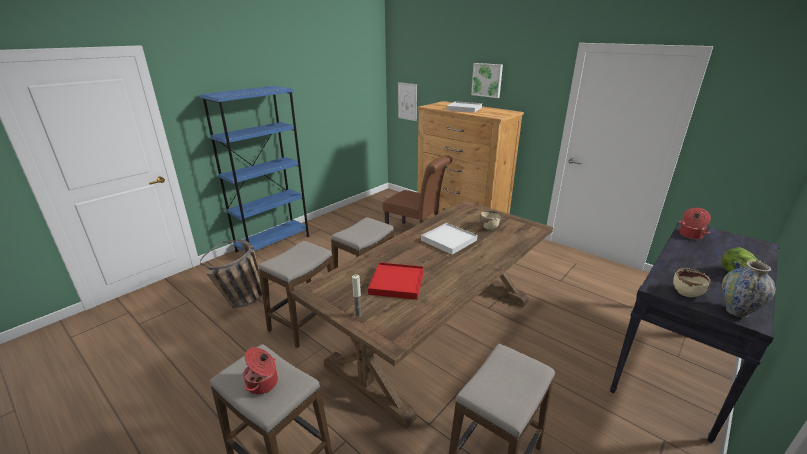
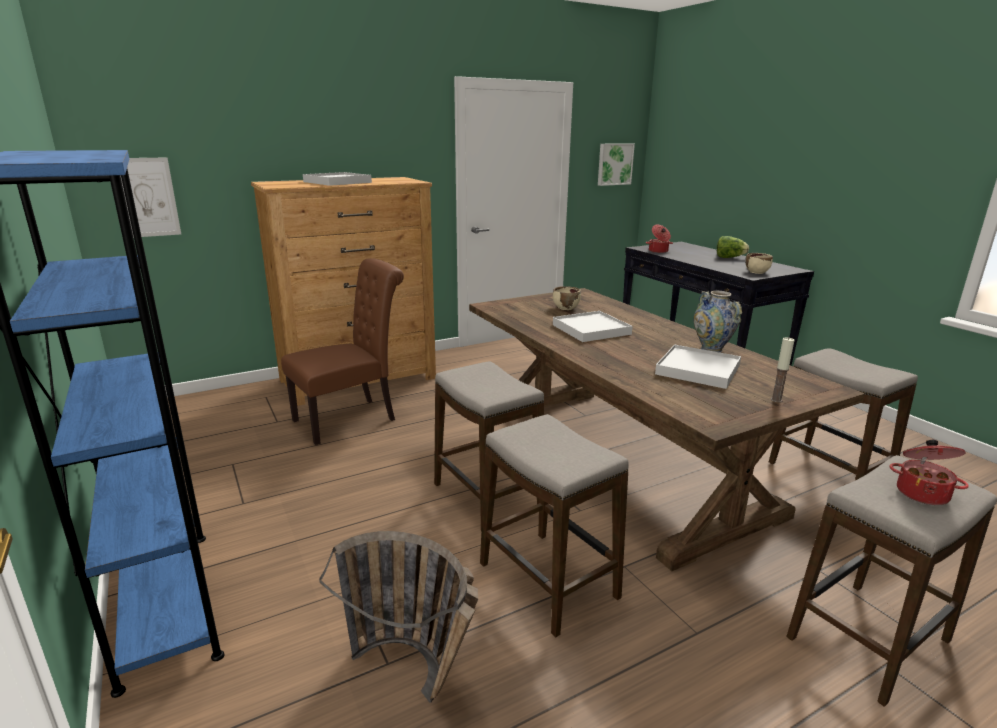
camera: 70 degrees left, 5 degrees down
(397, 283) = (698, 370): red tray -> white tray
(487, 80) = (331, 135): picture -> picture (614, 164)
(736, 311) = (782, 269): vase -> vase (711, 349)

